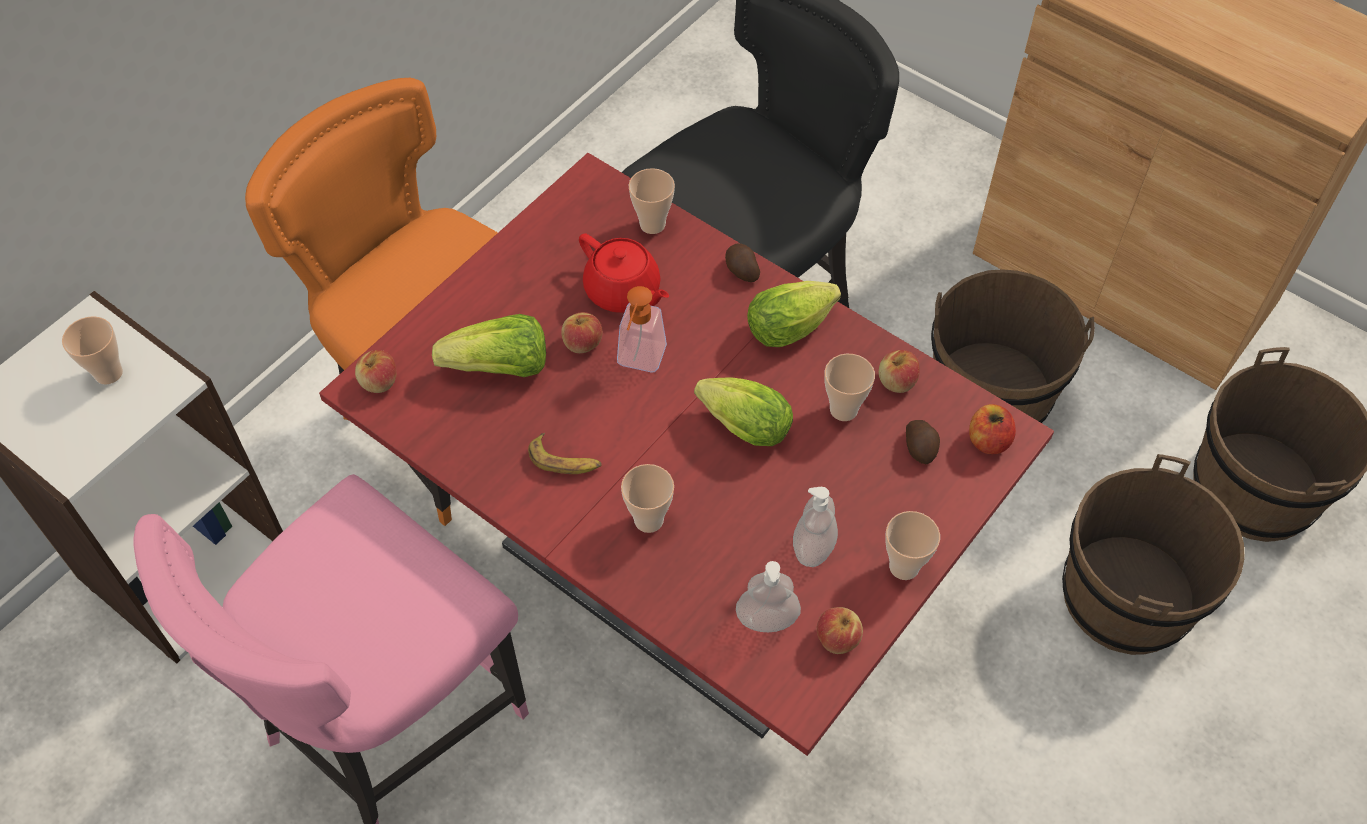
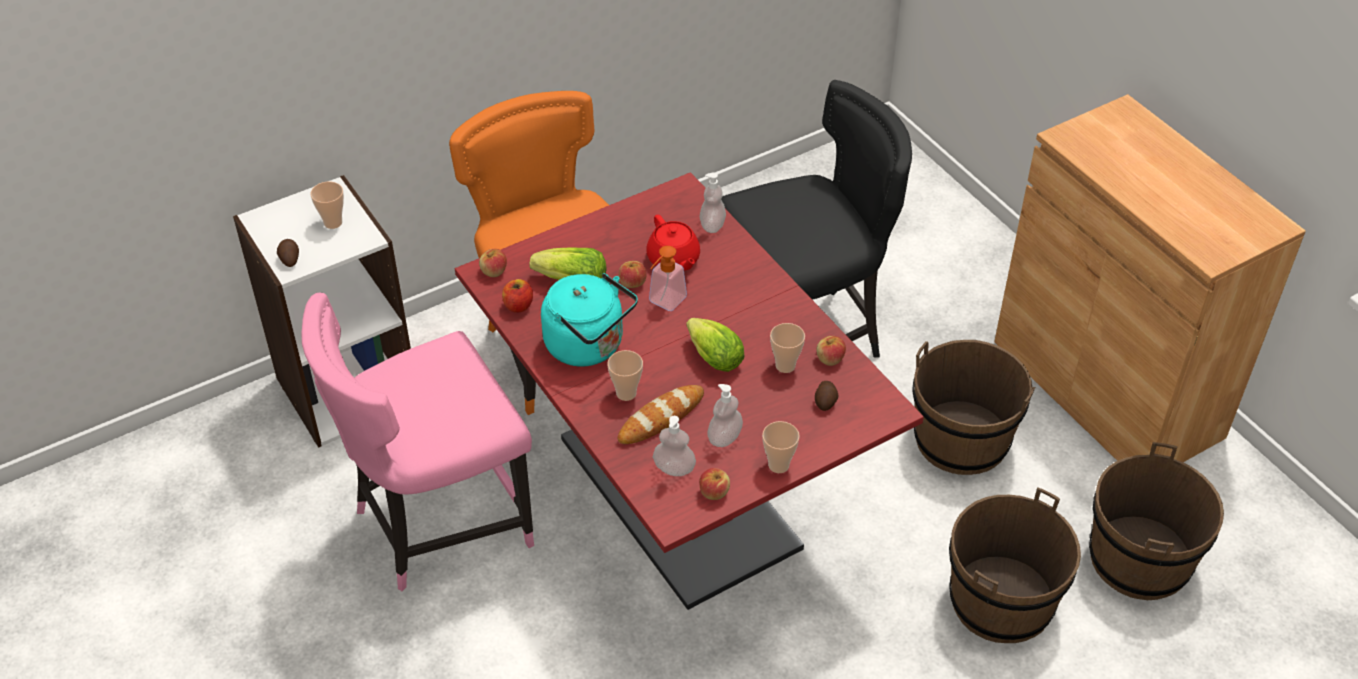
camera: 20 degrees right, 10 degrees down
(565, 461) = (589, 346): banana -> turquoise kettle
(652, 224) = (712, 225): cup -> soap dispenser
(714, 543) = (661, 418): none -> bread
(741, 270) = (758, 267): potato -> potato (289, 259)
(793, 326) = (777, 308): lettuce -> none
(988, 441) = (874, 410): apple -> apple (518, 305)

